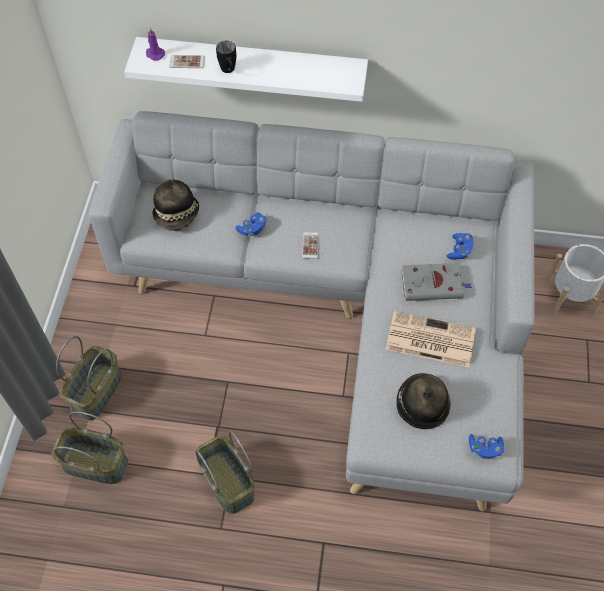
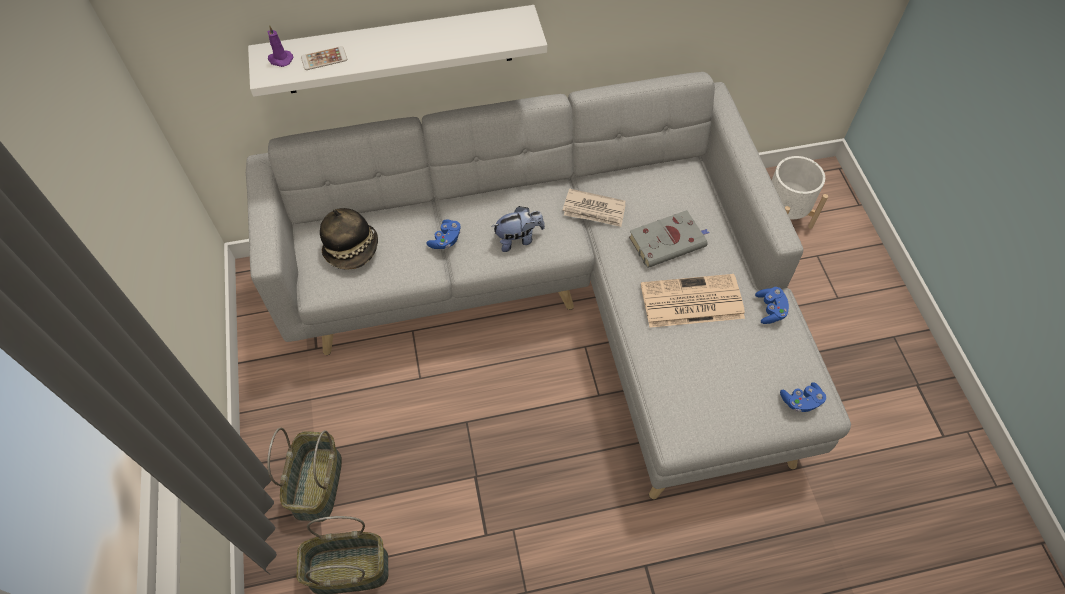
camera: 20 degrees left, 0 degrees up
(226, 482) = (510, 536): basket -> none
(229, 71) = (380, 57): black mug -> none
(310, 245) = (518, 239): phone -> plush toy
(382, 240) = (594, 210): none -> newspaper
(422, 404) = (714, 374): hat -> none
(459, 250) = (679, 197): blue game controller -> blue game controller (770, 310)

